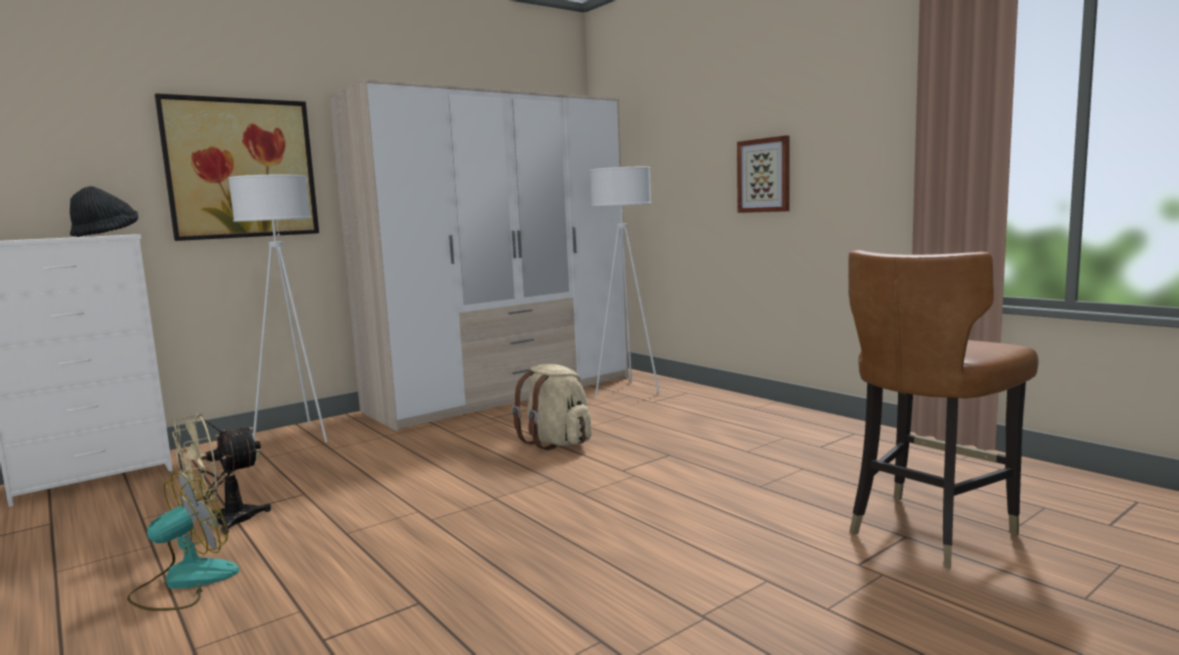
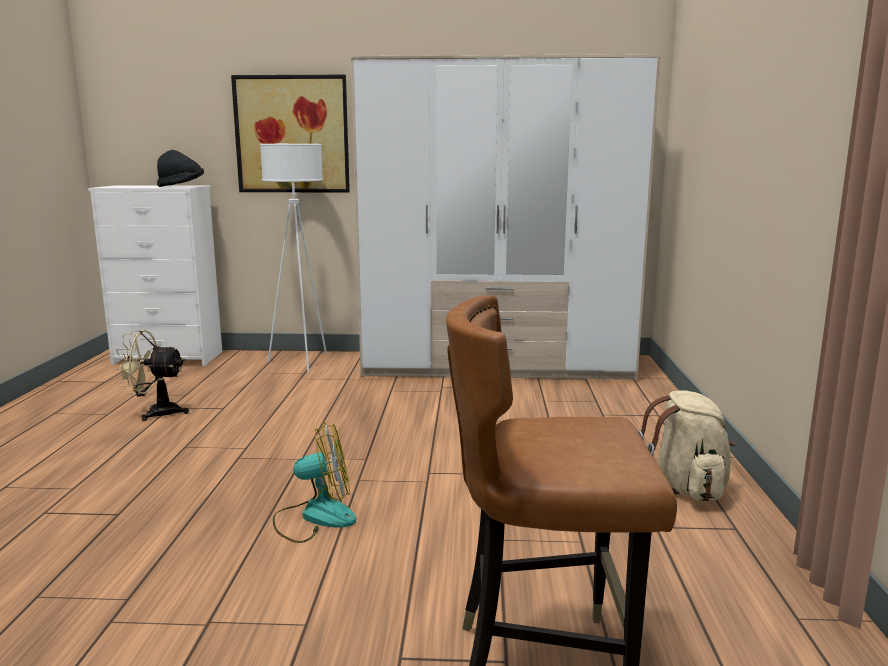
camera: 40 degrees right, 5 degrees up
(184, 582) = (73, 444): fan -> fan (315, 517)
(556, 443) = (438, 427): beige backpack -> beige backpack (686, 488)
(628, 391) = (606, 395): white floor lamp -> none
(764, 175) = (758, 162): picture -> none

